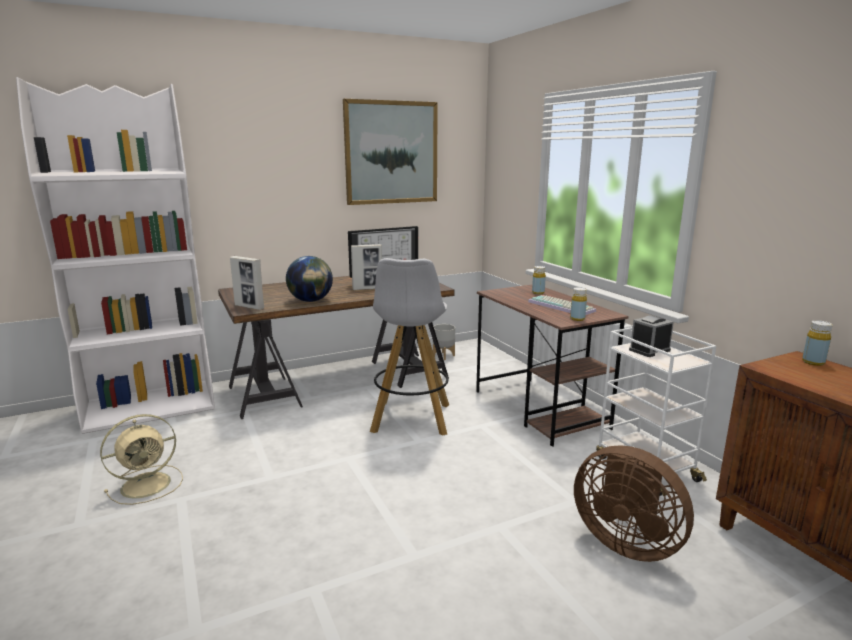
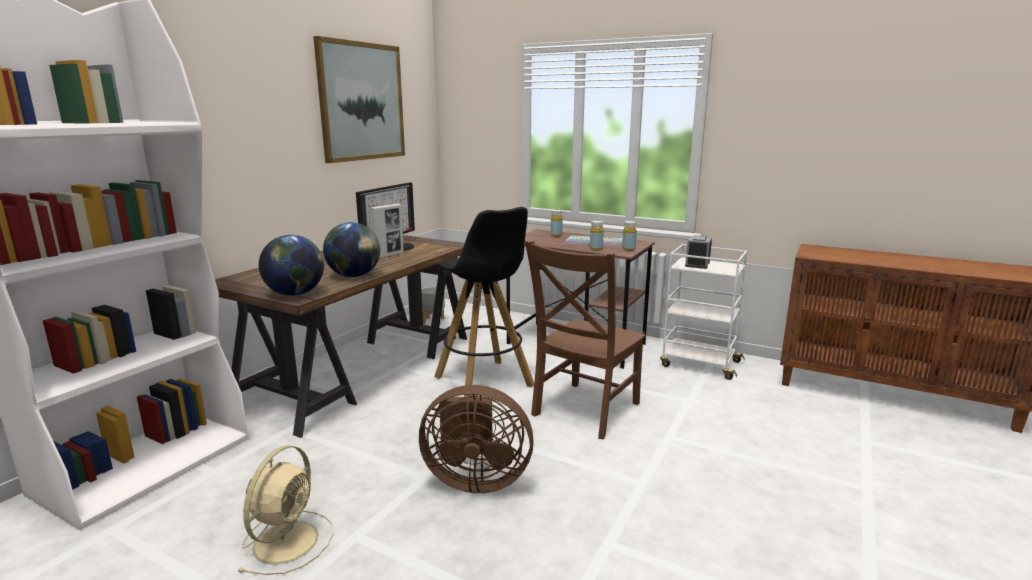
camera: 35 degrees left, 0 degrees up
(249, 307) = (295, 294): picture frame -> globe
(411, 419) = (484, 382): white stool -> black stool
(456, 472) = (583, 411): none -> brown chair
(626, 541) = (751, 414): brown fan -> brown fan (475, 479)
(813, 362) = (822, 248): yellow bottle -> yellow bottle (596, 249)

